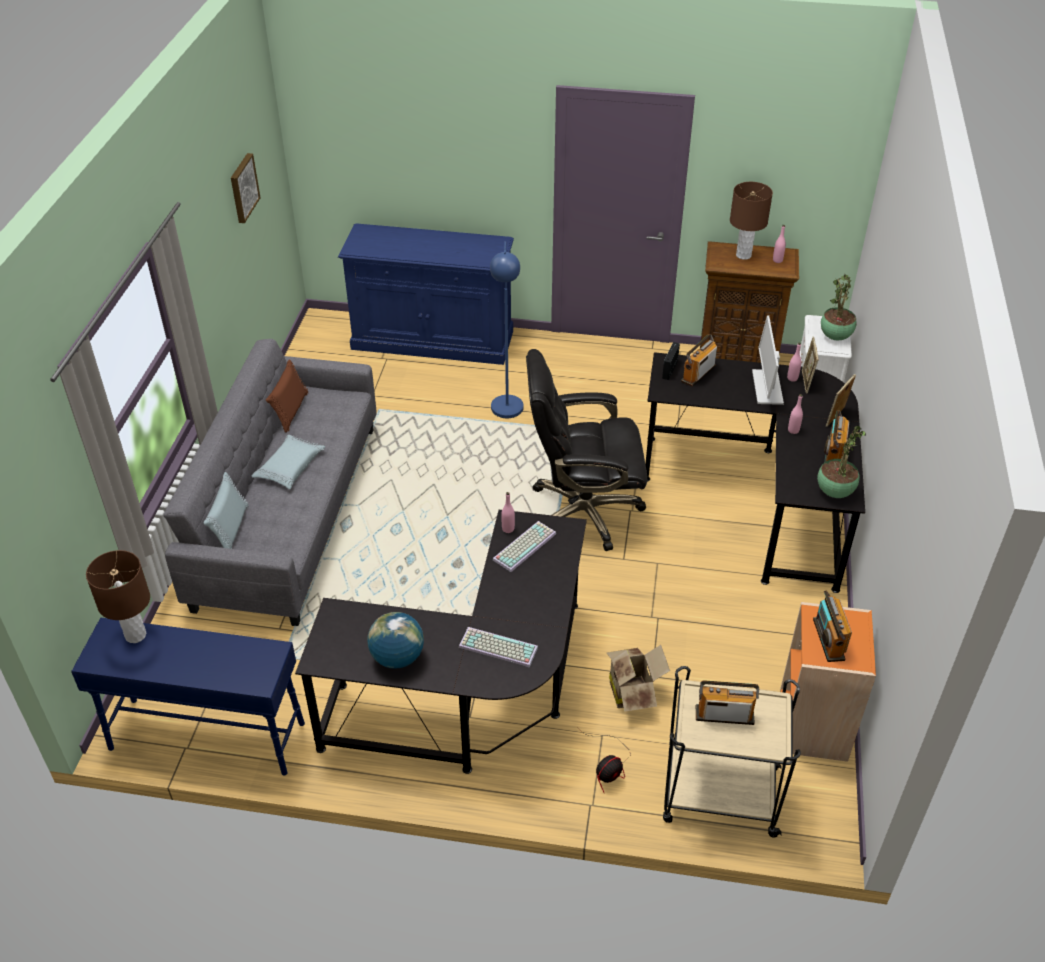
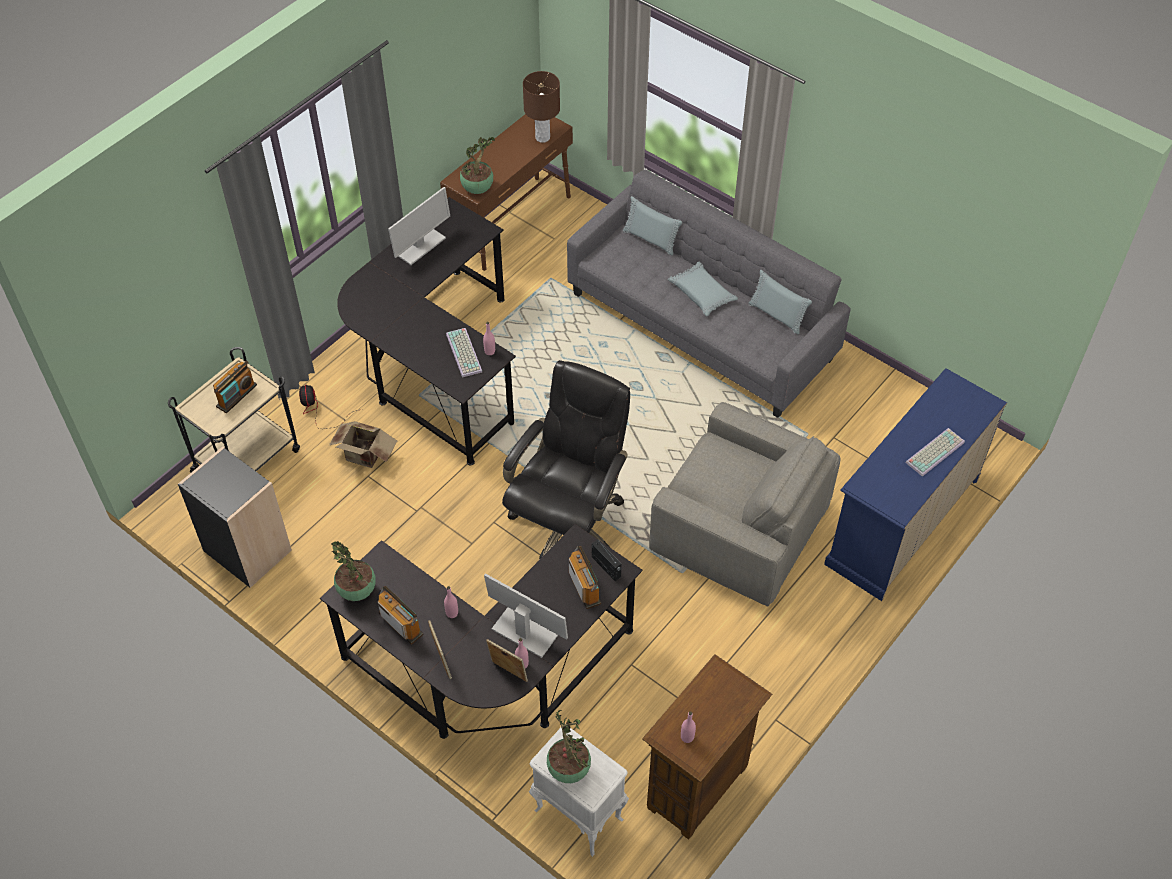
camera: 120 degrees right, 10 degrees up
(207, 735) = (512, 223): blue console table -> brown console table
(243, 187) = (955, 220): picture -> none
(264, 653) = (478, 188): none -> potted plant
(290, 411) = (777, 315): brown pillow -> blue pillow
(397, 657) = (420, 246): globe -> monitor
(496, 648) = (385, 297): keyboard -> keyboard (934, 451)
(507, 415) = (739, 529): blue floor lamp -> grey armchair
(743, 255) = (718, 708): brown table lamp -> none
(814, 725) = (246, 550): orange bookcase -> black bookcase
(828, 639) = (227, 476): radio -> none

